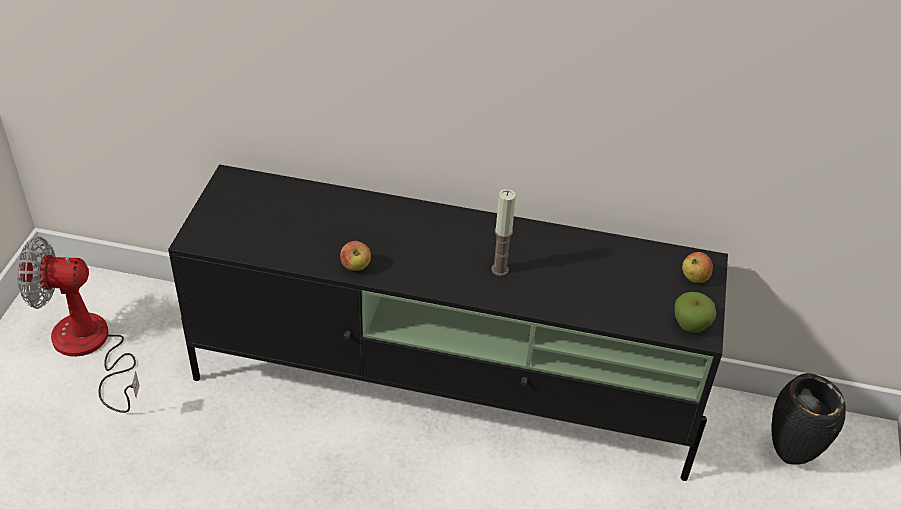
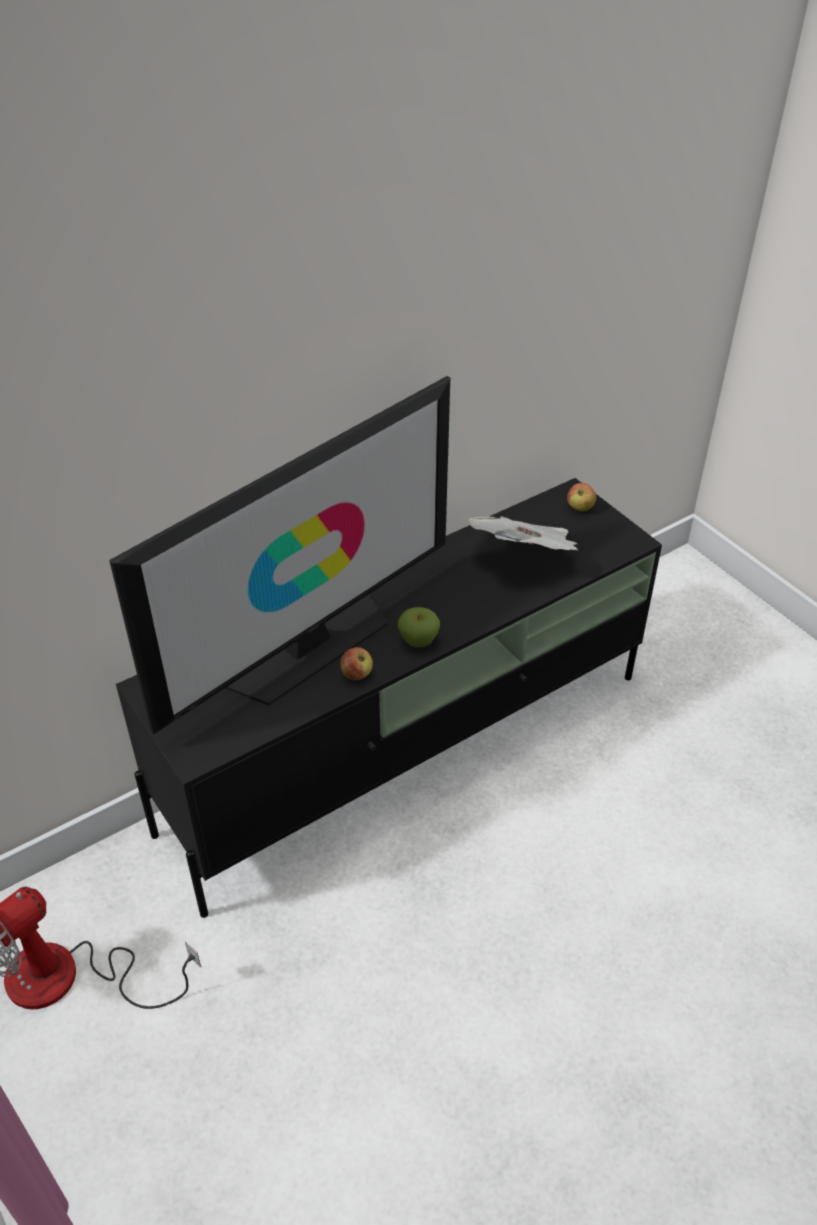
camera: 45 degrees left, 0 degrees up
(354, 225) = (308, 646): none -> television
(499, 269) = (458, 596): candle -> none
(594, 279) = (525, 555): none -> newspaper
(690, 325) = (622, 541): apple -> apple (418, 641)
(791, 458) = (665, 613): black vase -> none

